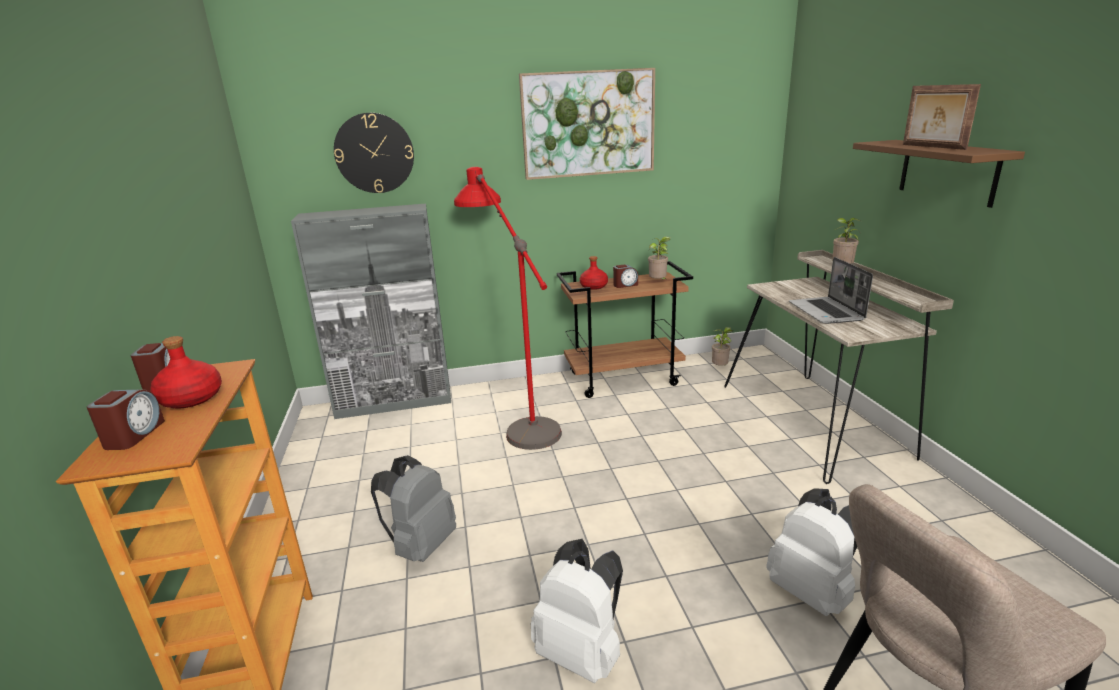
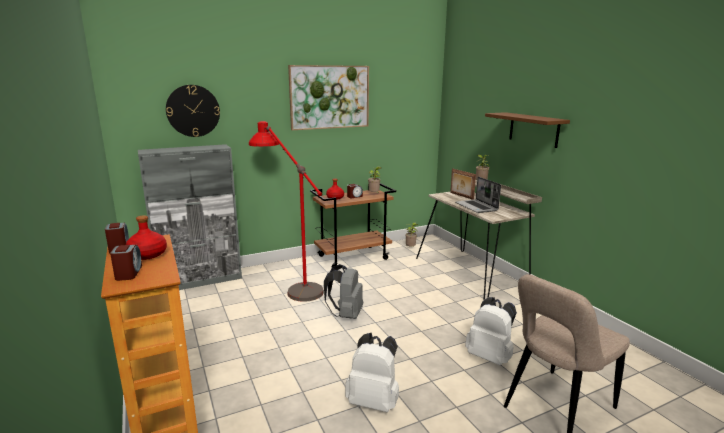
camera: 15 degrees left, 5 degrees down
(421, 545) = (253, 360): grey backpack -> grey backpack (346, 314)
(932, 147) = (526, 116): picture frame -> picture frame (461, 196)

